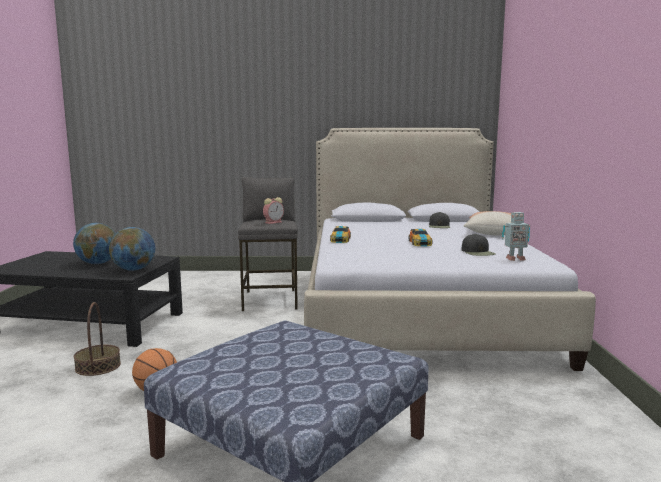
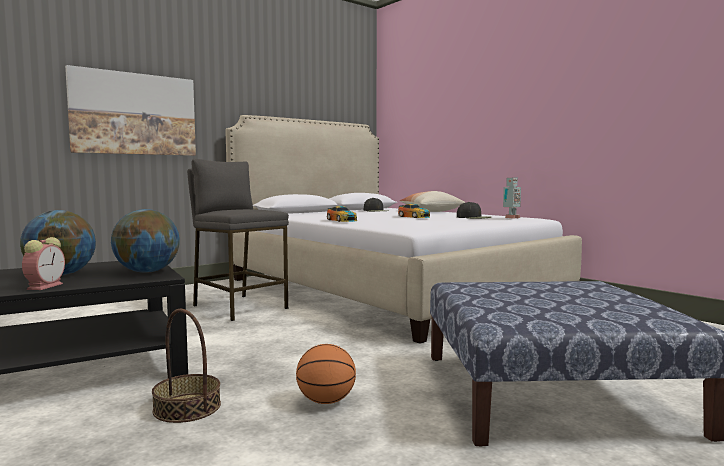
camera: 40 degrees left, 5 degrees down
(243, 133) = (134, 114): none -> picture
(274, 222) = (253, 209): alarm clock -> alarm clock (45, 286)

